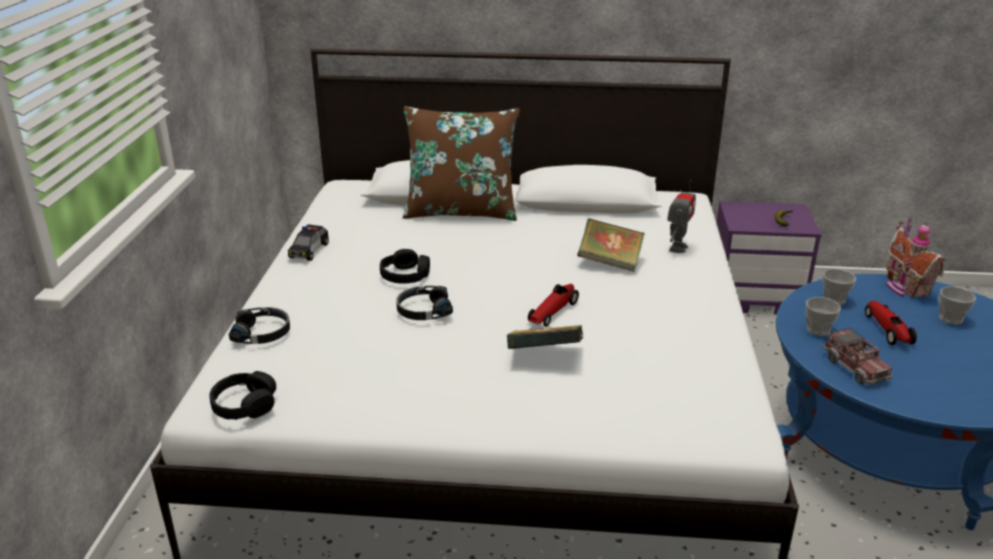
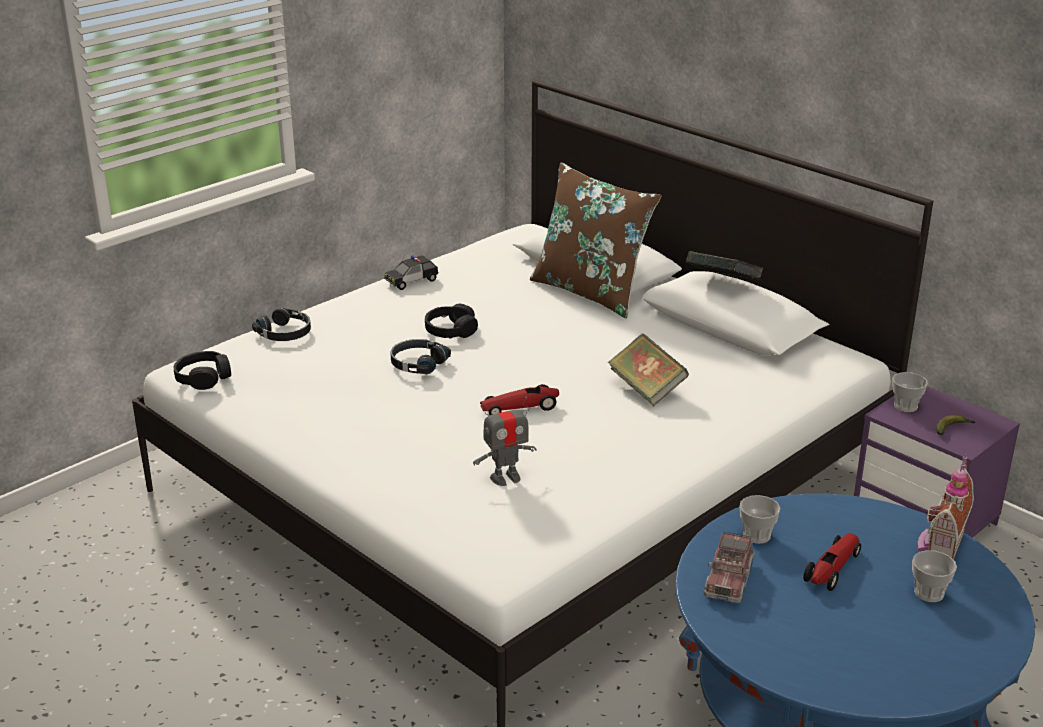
camera: 40 degrees right, 0 degrees up
(544, 356) = (453, 439): book -> book (722, 284)
(677, 248) = (738, 402): toy robot -> toy robot (505, 478)
(834, 300) = (831, 519): cup -> cup (905, 406)

